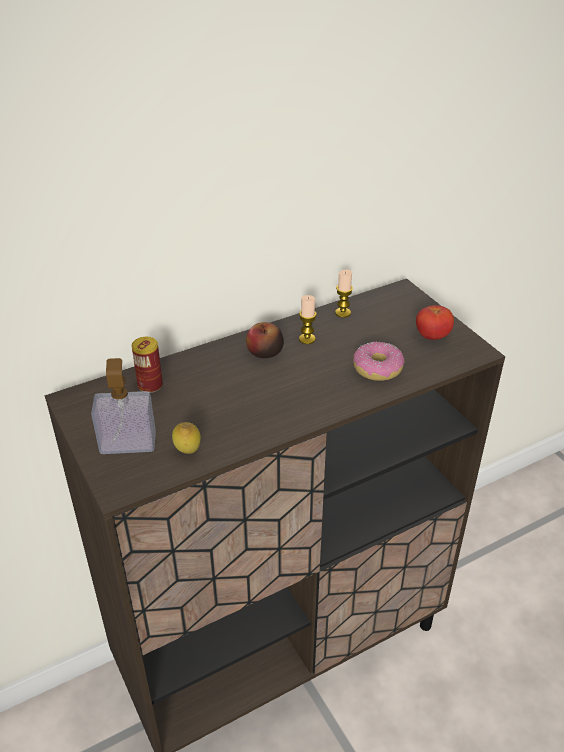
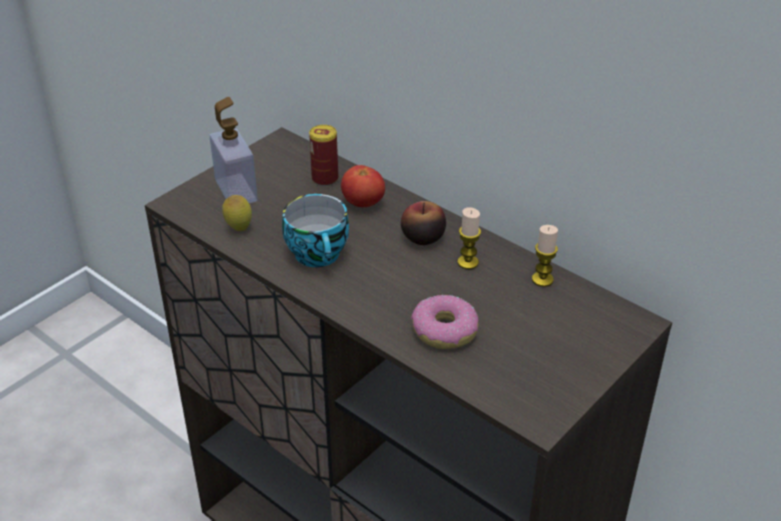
camera: 70 degrees right, 0 degrees up
(256, 410) = (320, 255): none -> cup
(432, 336) = (545, 369): tomato -> tomato (363, 203)

